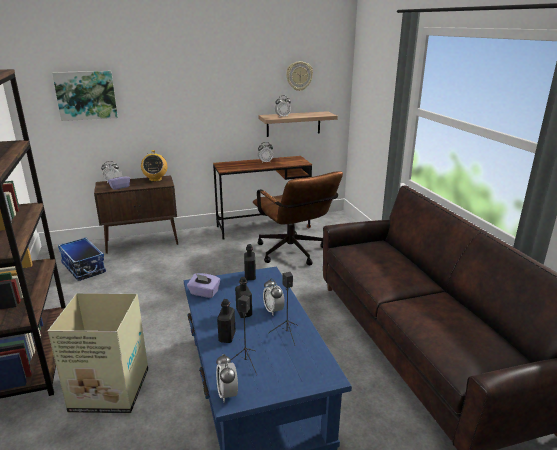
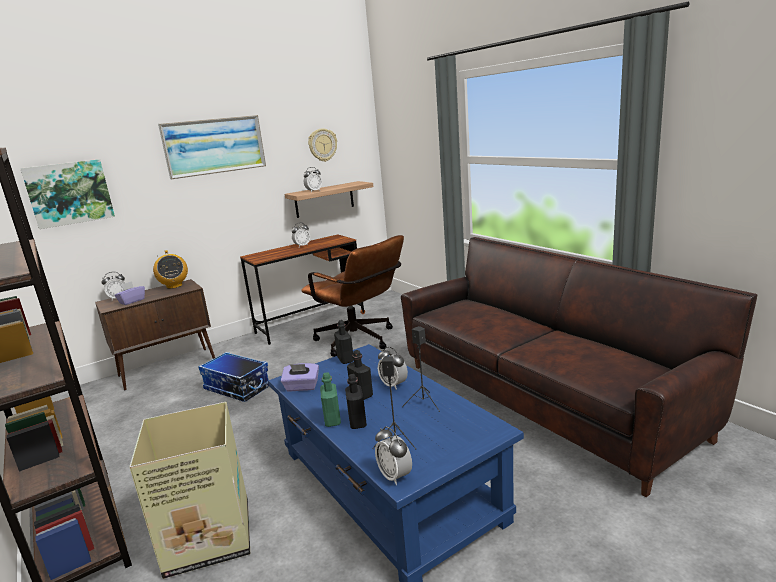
camera: 15 degrees left, 5 degrees down
(83, 268) = (100, 413): storage box -> storage box (236, 388)
(204, 68) = (214, 146): none -> picture
(210, 329) = (332, 420): none -> green bottle

